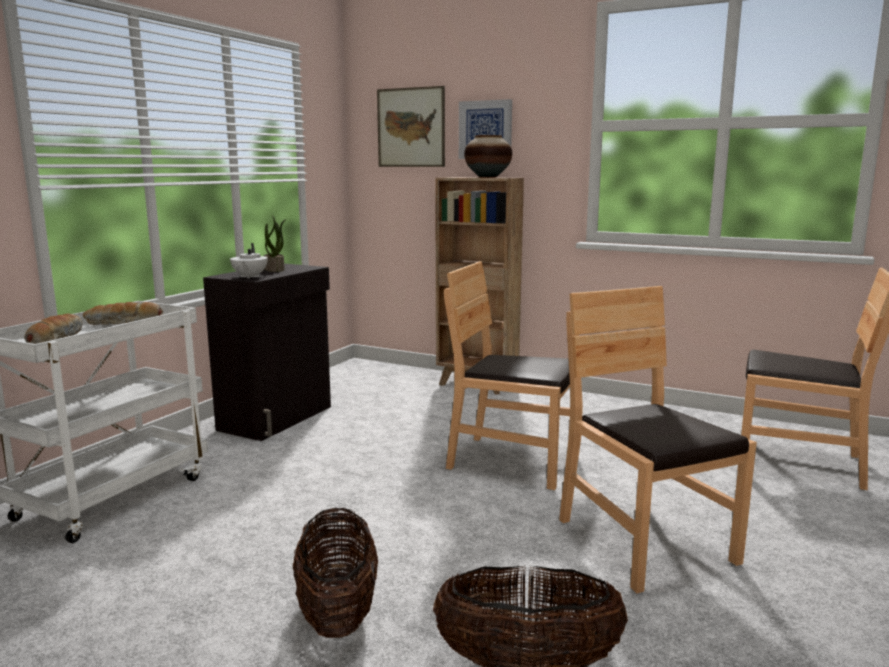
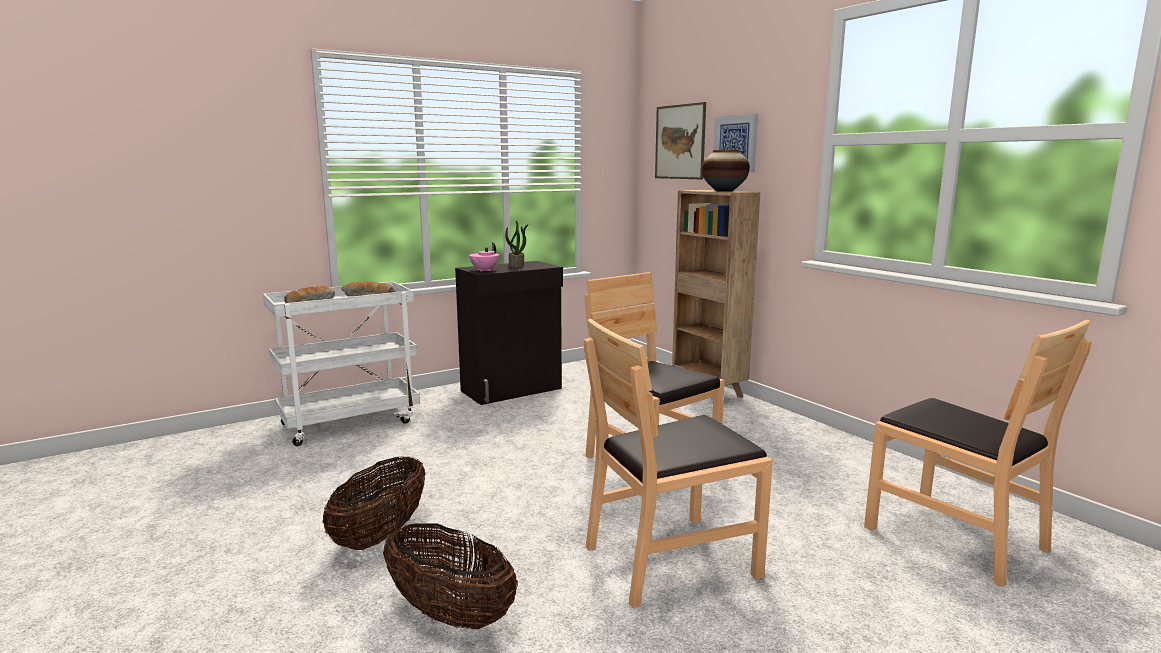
camera: 30 degrees right, 0 degrees up
(249, 277) = (484, 270): white teapot -> pink teapot
(643, 542) = (670, 559): brown chair -> brown chair turned 120 degrees counterclockwise

